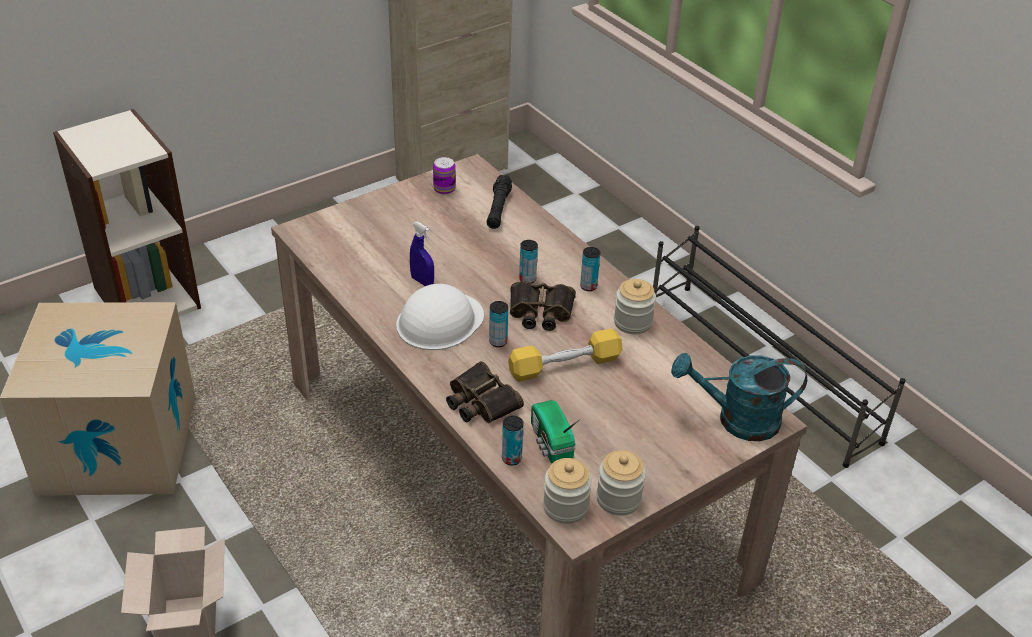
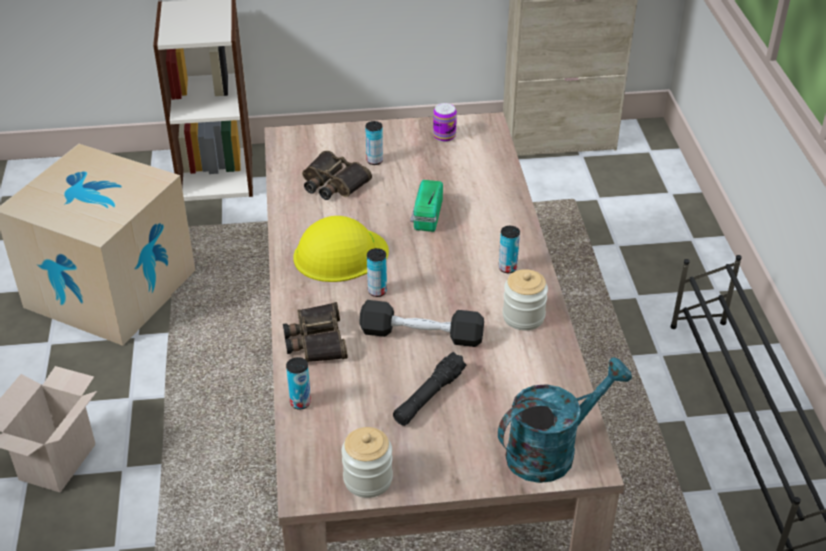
camera: 30 degrees right, 0 degrees up
(422, 281) = (354, 214): blue spray bottle -> none
(439, 321) = (340, 254): white hard hat -> yellow hard hat
(498, 209) = (480, 168): black flashlight -> black flashlight (429, 397)
(527, 279) = (453, 242): can -> can (374, 161)
(540, 312) = (440, 277): binoculars -> binoculars (332, 183)
(550, 443) = (348, 402): radio -> radio (426, 216)
(564, 365) = (421, 335): yellow dumbbell -> black dumbbell
(565, 507) = (312, 466): jar -> none
(737, 420) = (551, 450): turquoise watering can -> turquoise watering can turned 120 degrees clockwise

